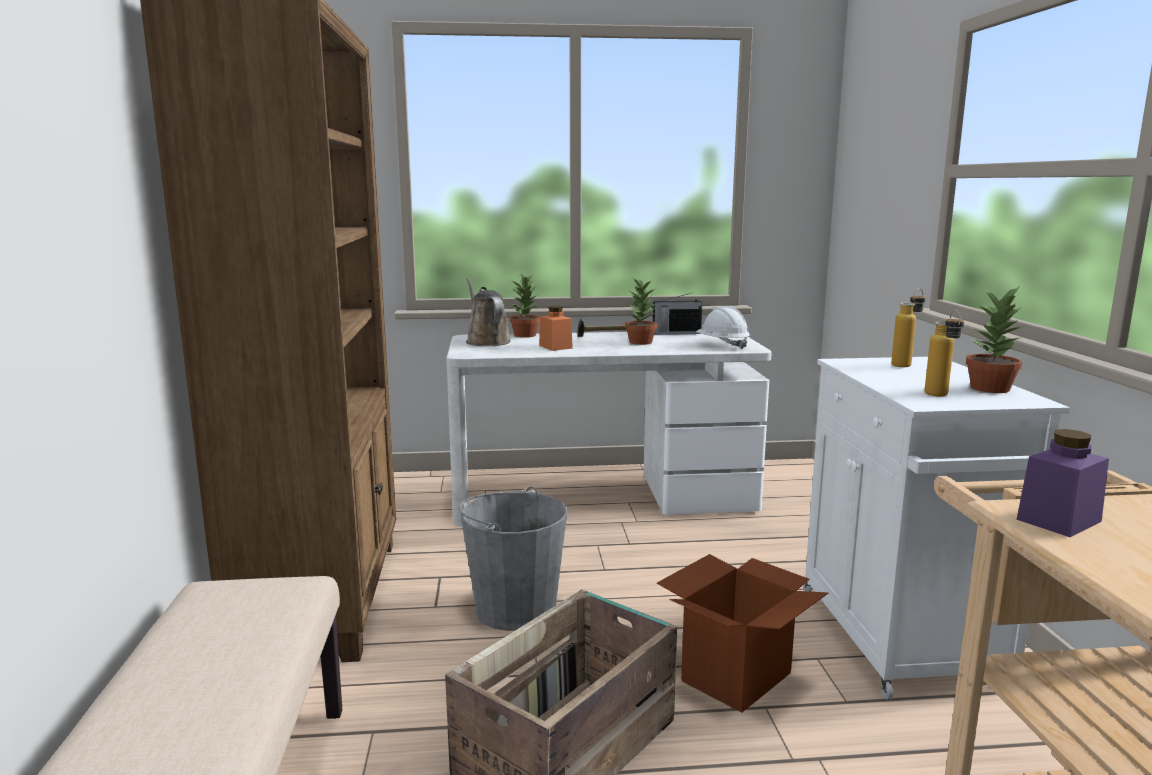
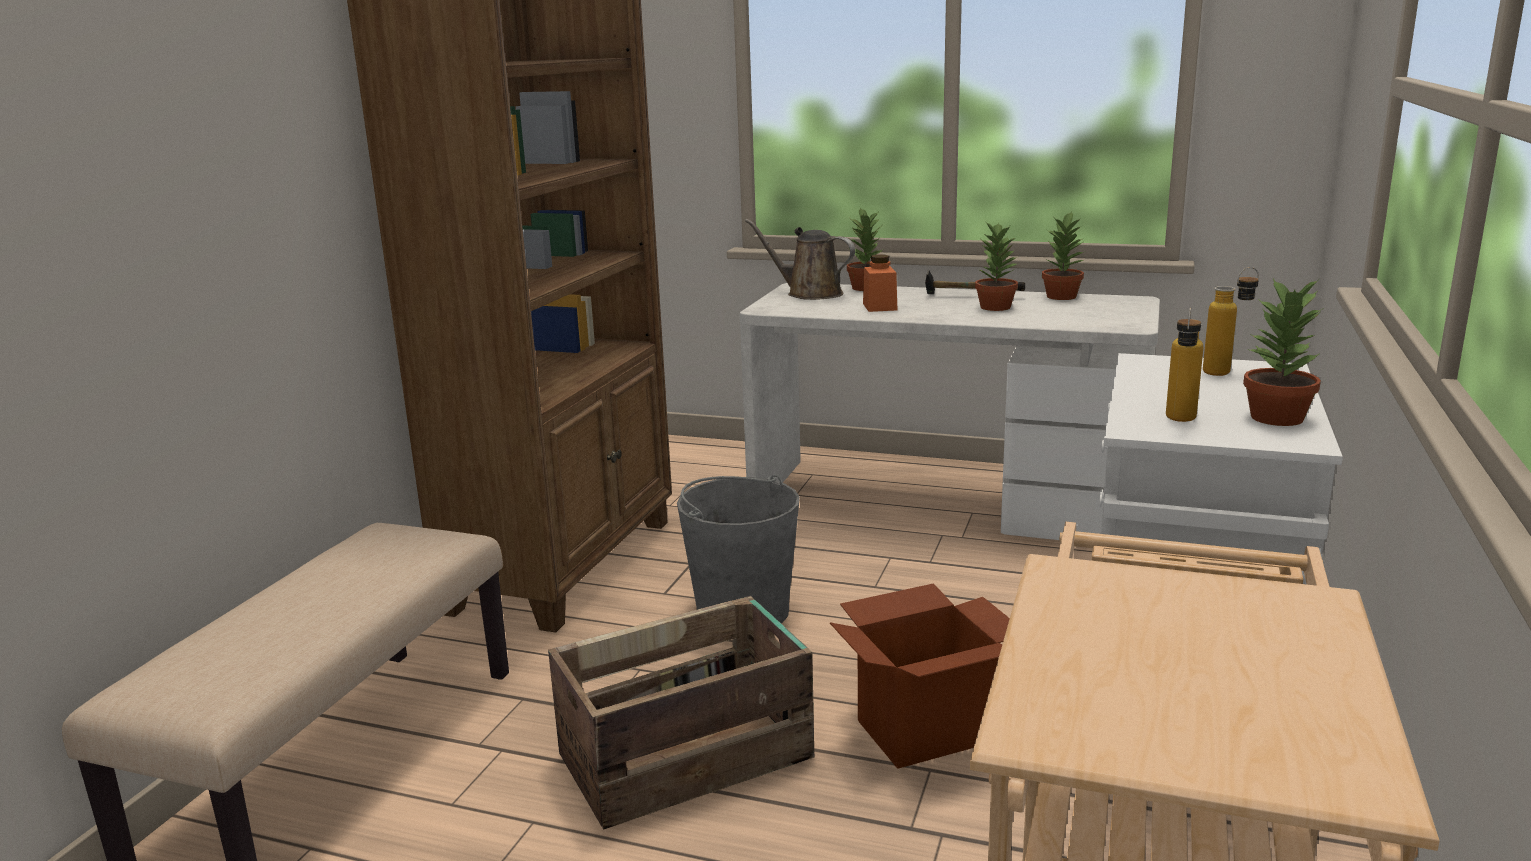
camera: 25 degrees right, 5 degrees up
(486, 341) = (809, 294): brown watering can -> brown watering can turned 60 degrees counterclockwise
(675, 333) = (1062, 296): radio -> potted plant
(722, 345) = (1099, 319): white hard hat -> none
(1058, 520) = (1090, 591): purple jar -> none

